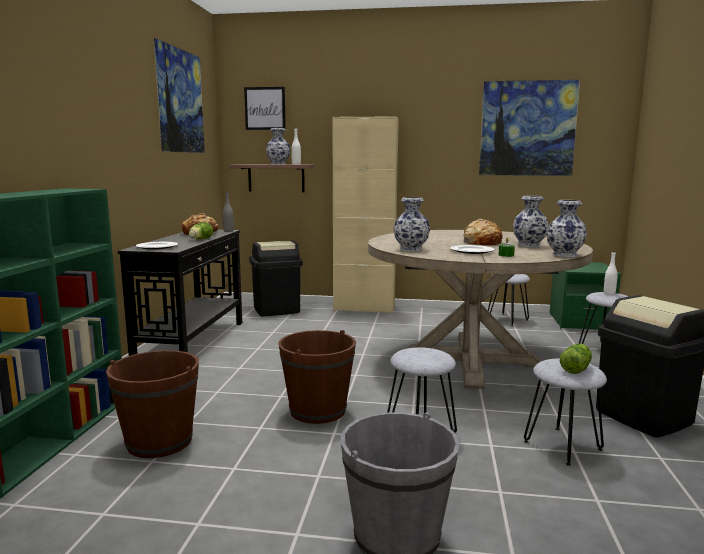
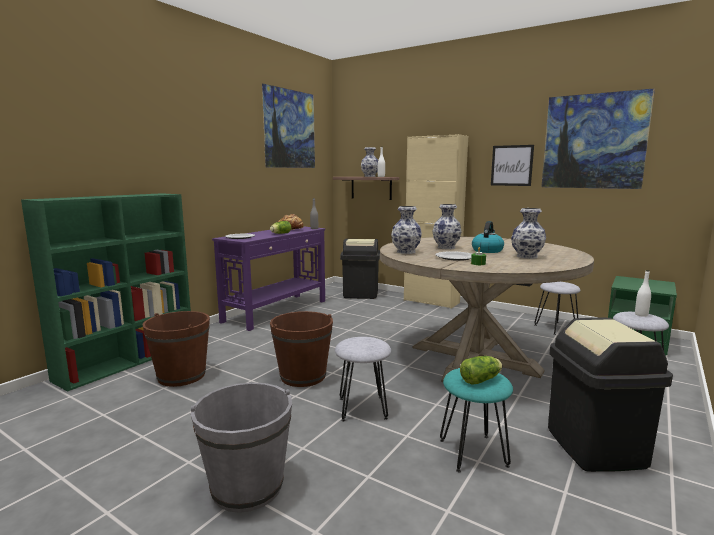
camera: 25 degrees right, 0 degrees up
(193, 342) = (277, 311): black console table -> purple console table
(265, 108) = (365, 131): picture -> picture (511, 165)
(482, 242) = (487, 250): bread -> kettle
(562, 445) = (472, 453): grey stool -> turquoise stool
(564, 255) = (538, 268): vase -> vase (445, 247)

